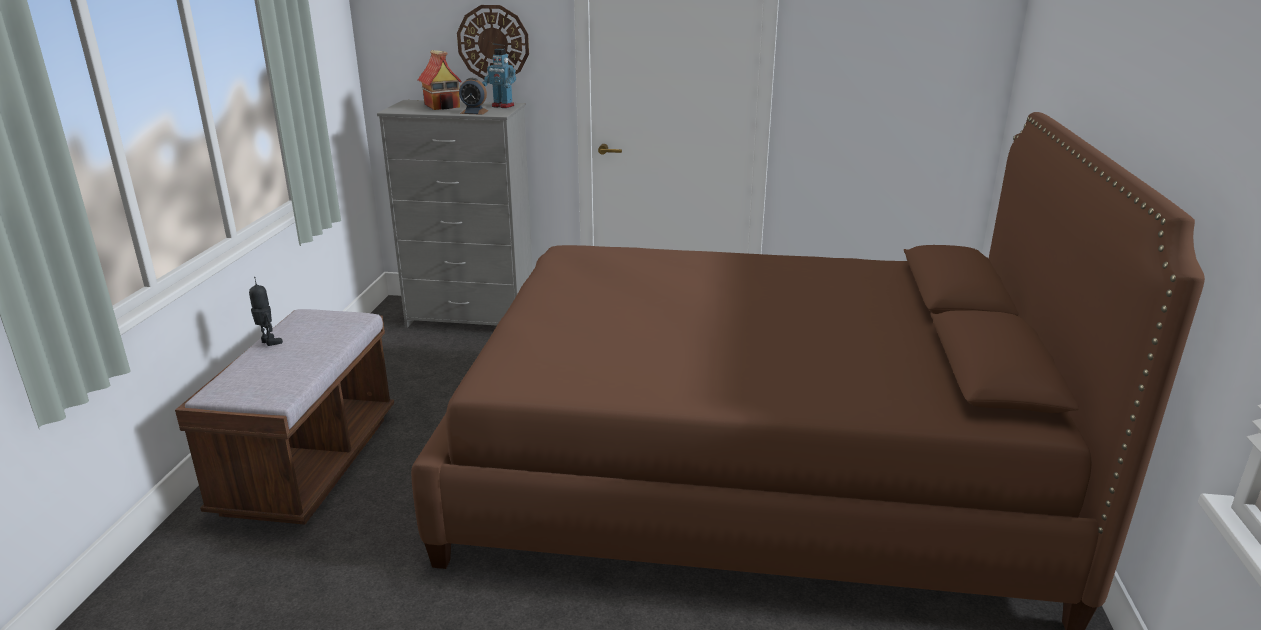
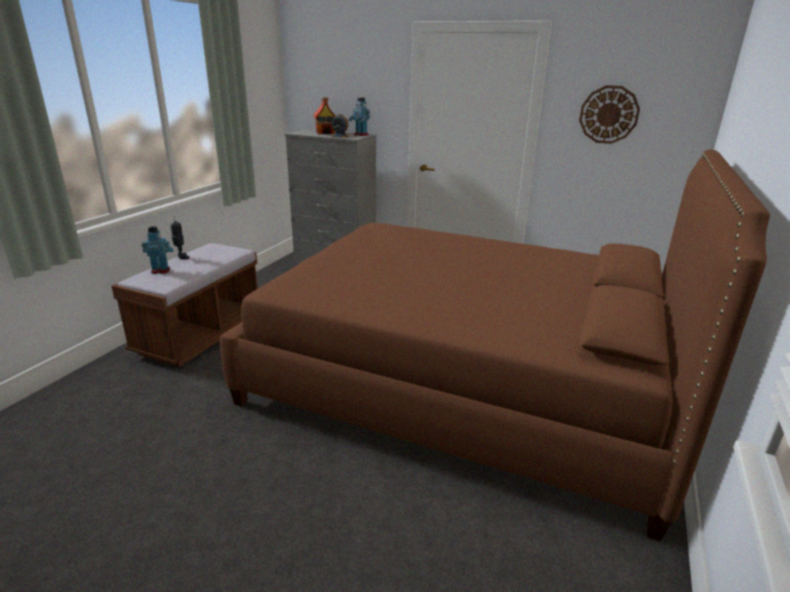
camera: 15 degrees right, 0 degrees up
(250, 371) = (161, 270): none -> toy robot
(493, 43) = (361, 95): wall clock -> wall clock (608, 114)

